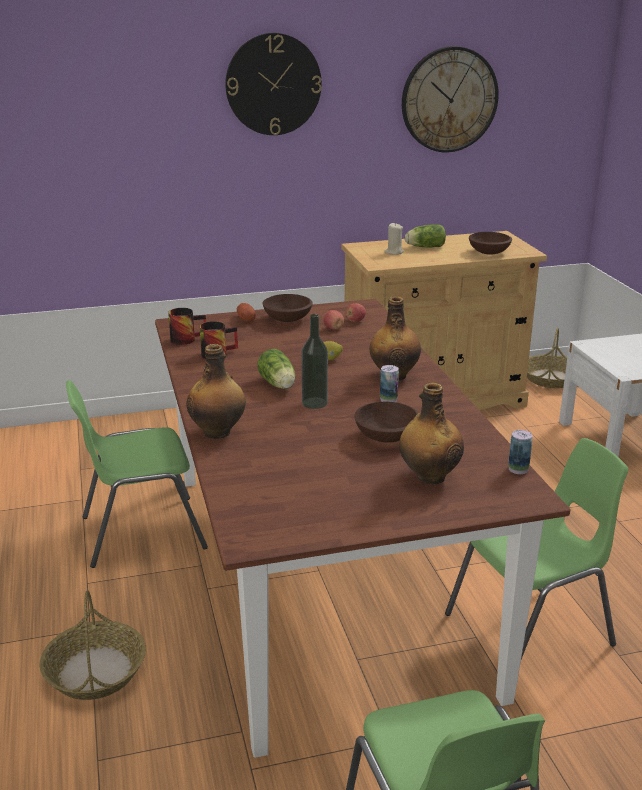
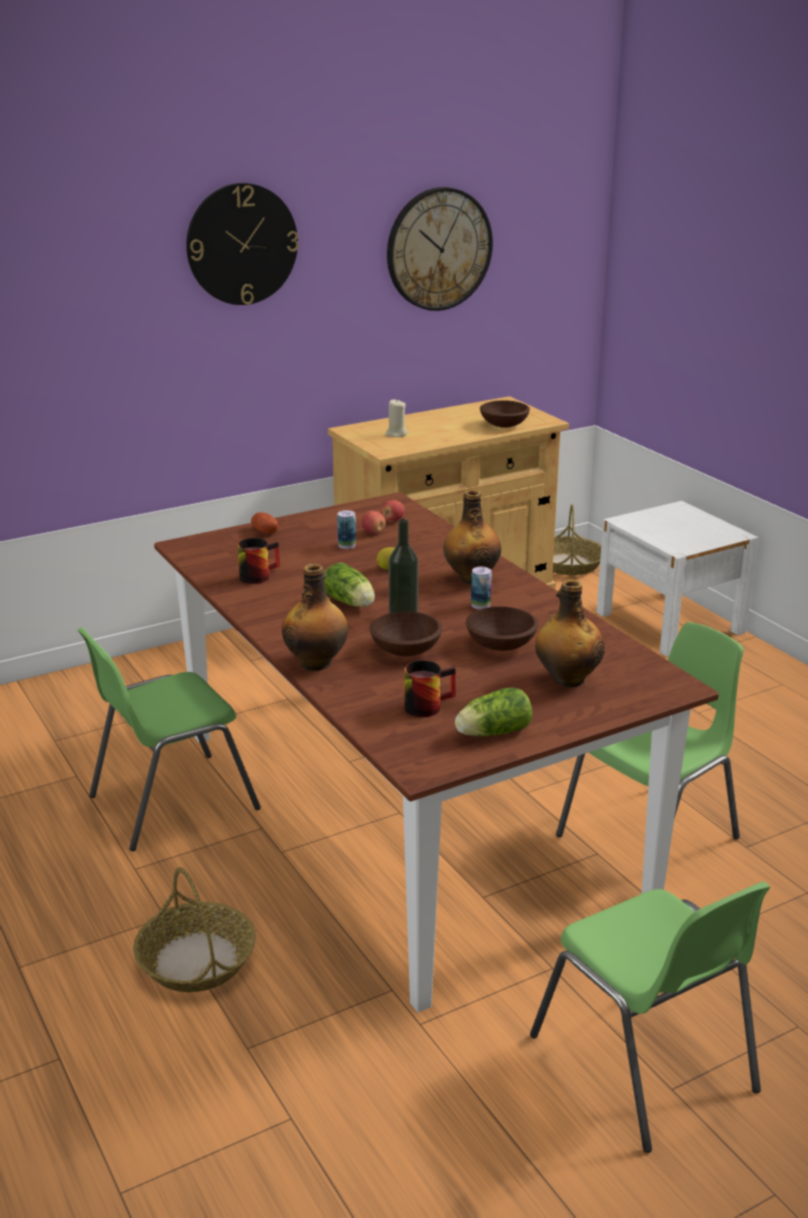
camera: 15 degrees left, 0 degrees up
(187, 338) = (209, 562): mug -> mug (426, 704)
(288, 319) = (314, 526): brown bowl -> brown bowl (407, 650)
(424, 247) = (427, 424): lettuce -> lettuce (491, 733)
(518, 469) = (651, 660): can -> can (347, 545)

